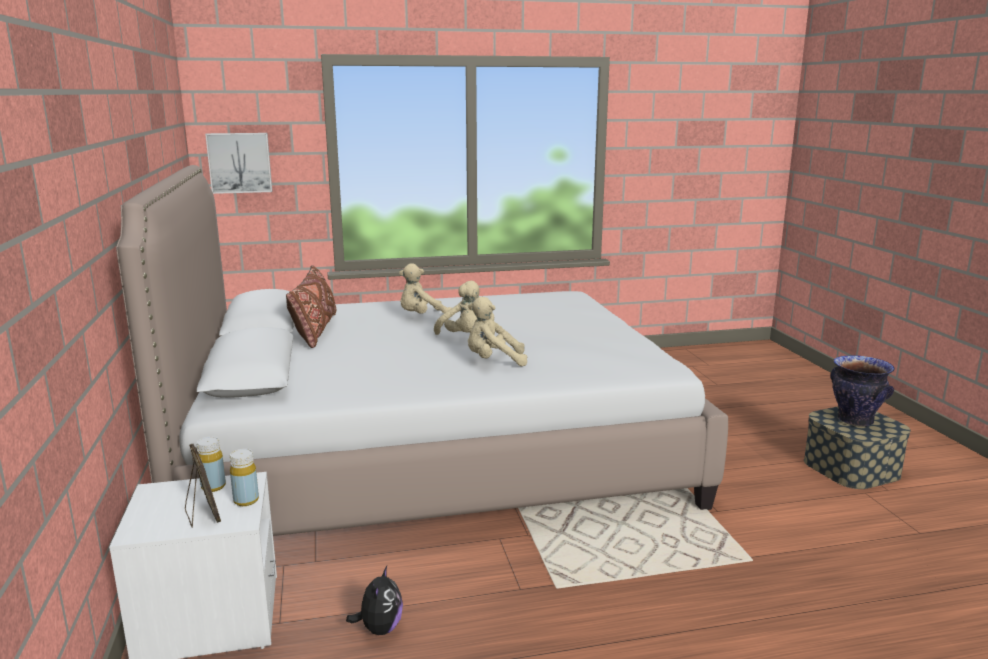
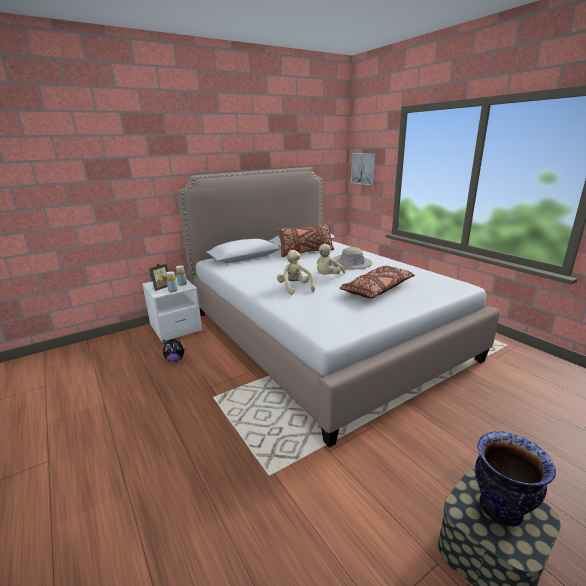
camera: 70 degrees right, 5 degrees up
(422, 317) = (351, 263): beige plush toy -> beige hat
(548, 325) = (377, 290): none -> brown pillow

